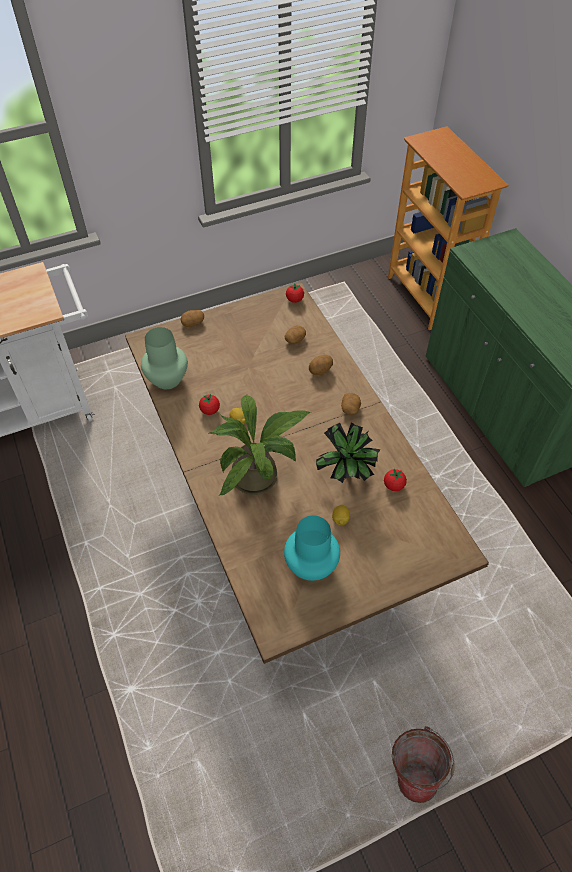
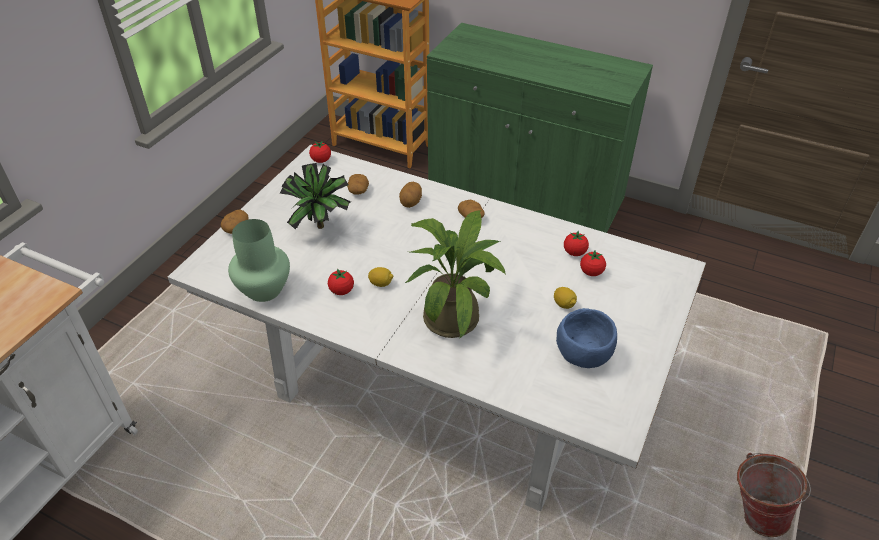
camera: 40 degrees left, 10 degrees down
(284, 516) = (437, 387): brown dining table -> white dining table
(312, 565) = (584, 355): turquoise vase -> blue bowl
(345, 476) = (529, 269): potted plant -> potted plant (321, 230)
(388, 509) = (591, 272): none -> tomato

